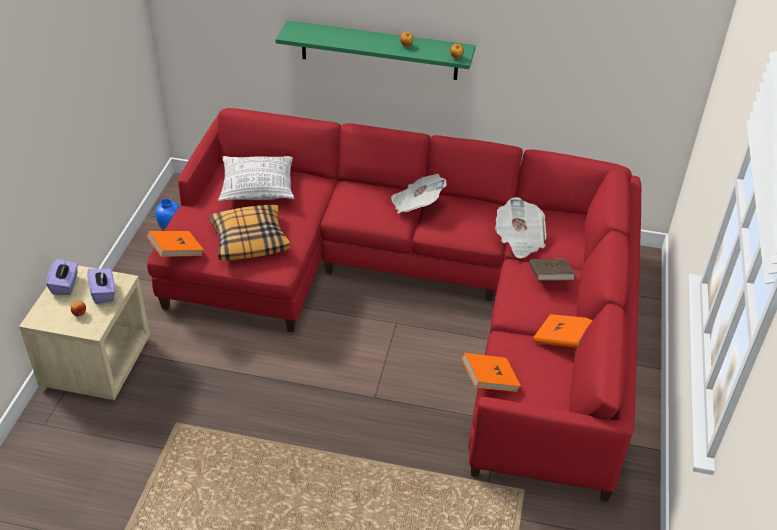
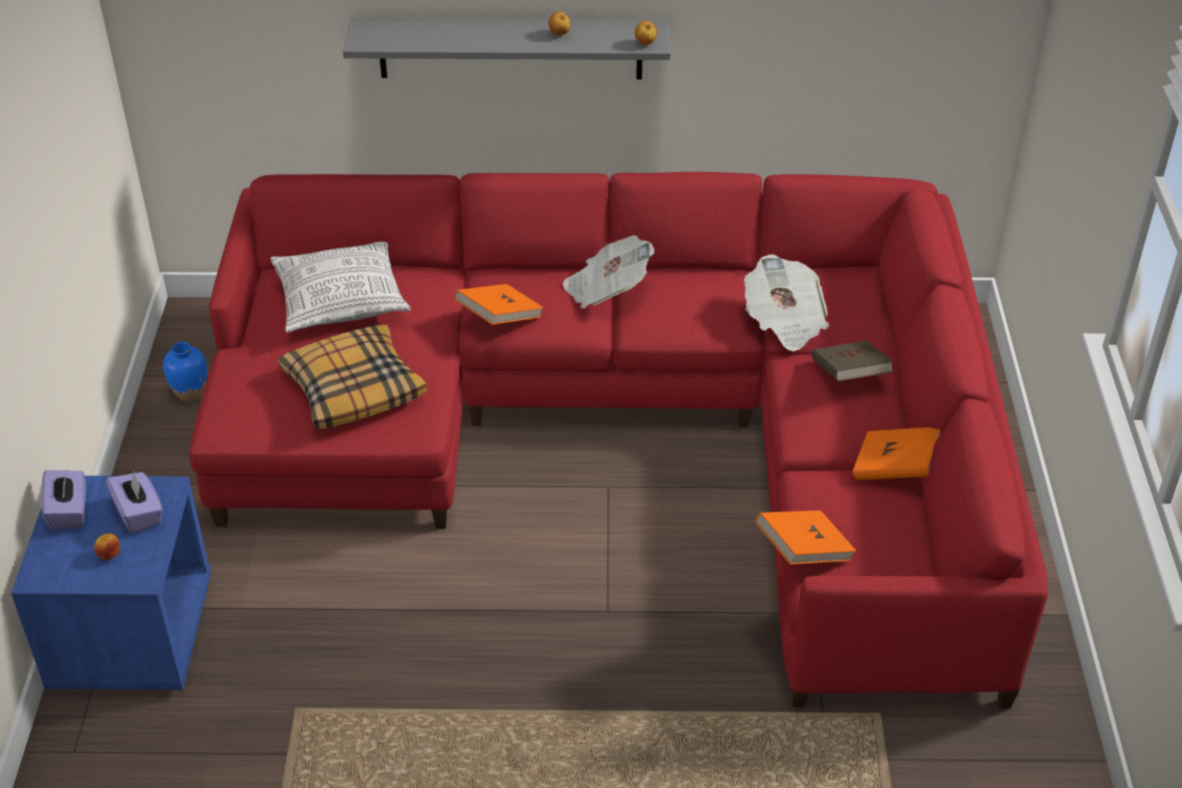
camera: 10 degrees left, 0 degrees up
(97, 363) = (132, 634): beige nightstand -> blue nightstand
(176, 252) = (237, 428): orange book -> orange book (499, 318)
(379, 50) = (510, 48): green shelf -> grey shelf

